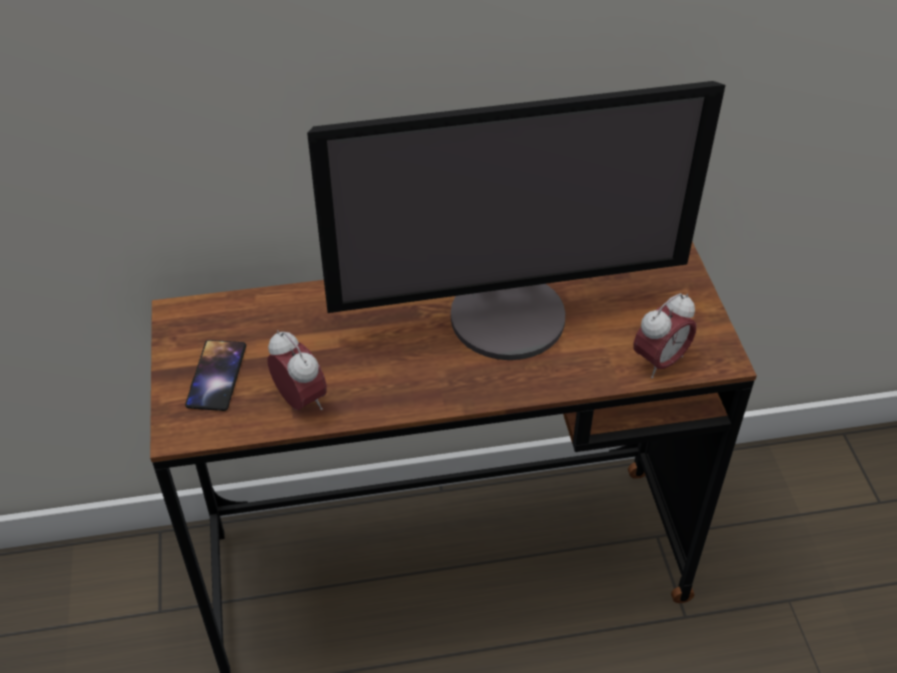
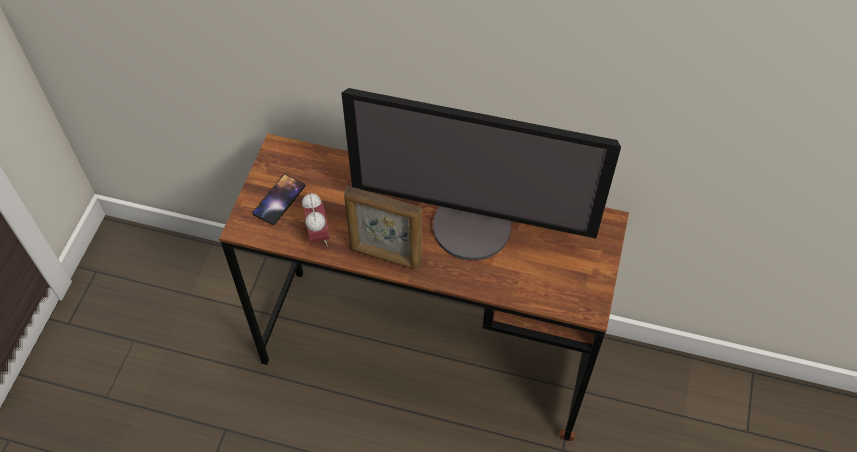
camera: 25 degrees right, 10 degrees up
(413, 393) = (385, 256): none -> picture frame
(659, 362) = (549, 295): alarm clock -> none

